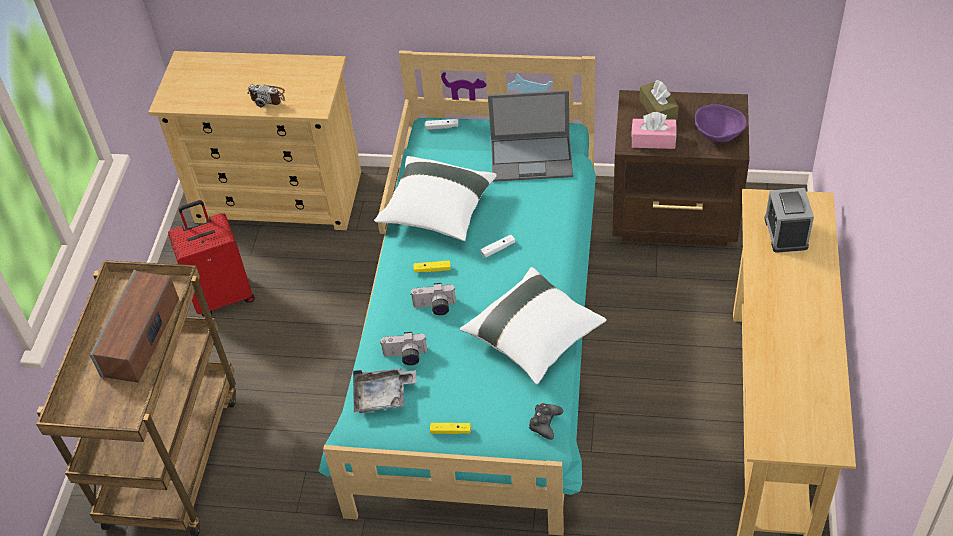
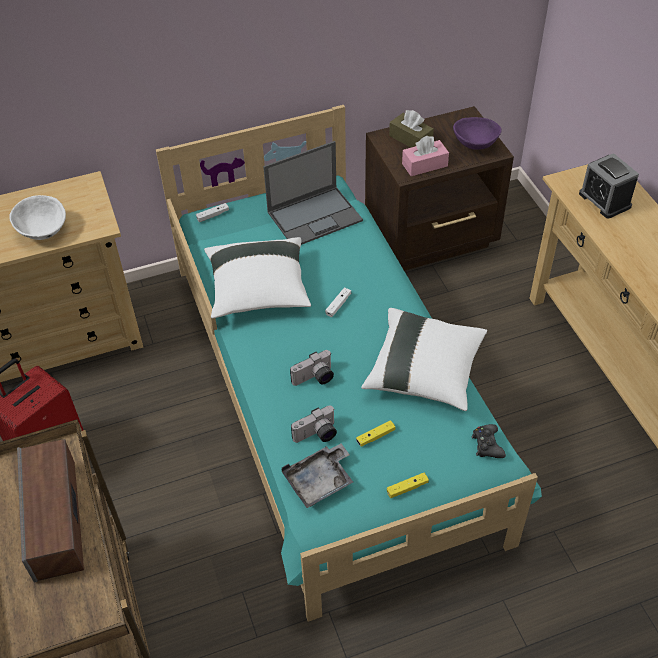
camera: 30 degrees left, 0 degrees up
(268, 97) = (42, 231): camera -> white bowl
(432, 269) = (289, 345): yellow game controller -> yellow game controller (375, 436)

